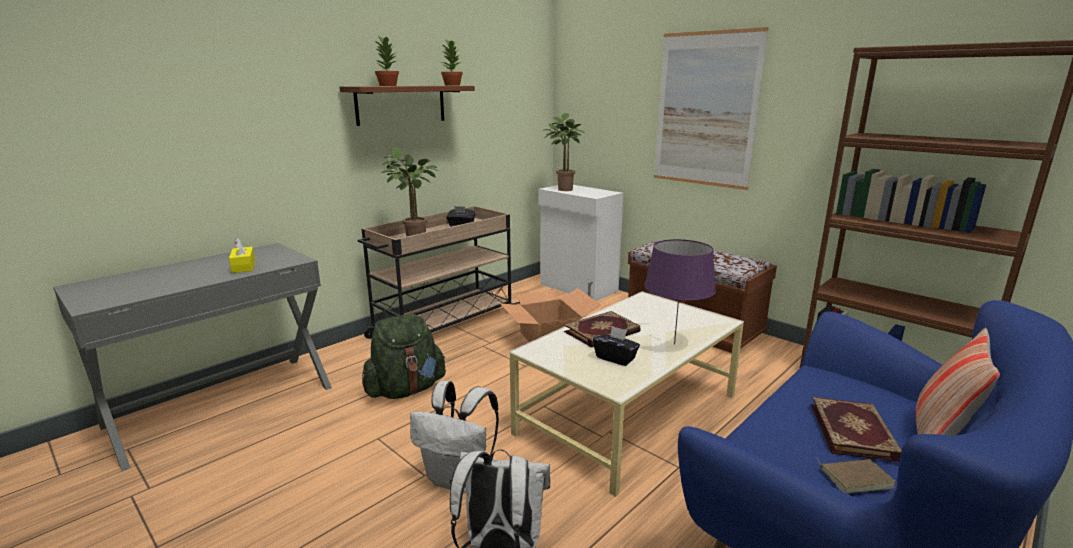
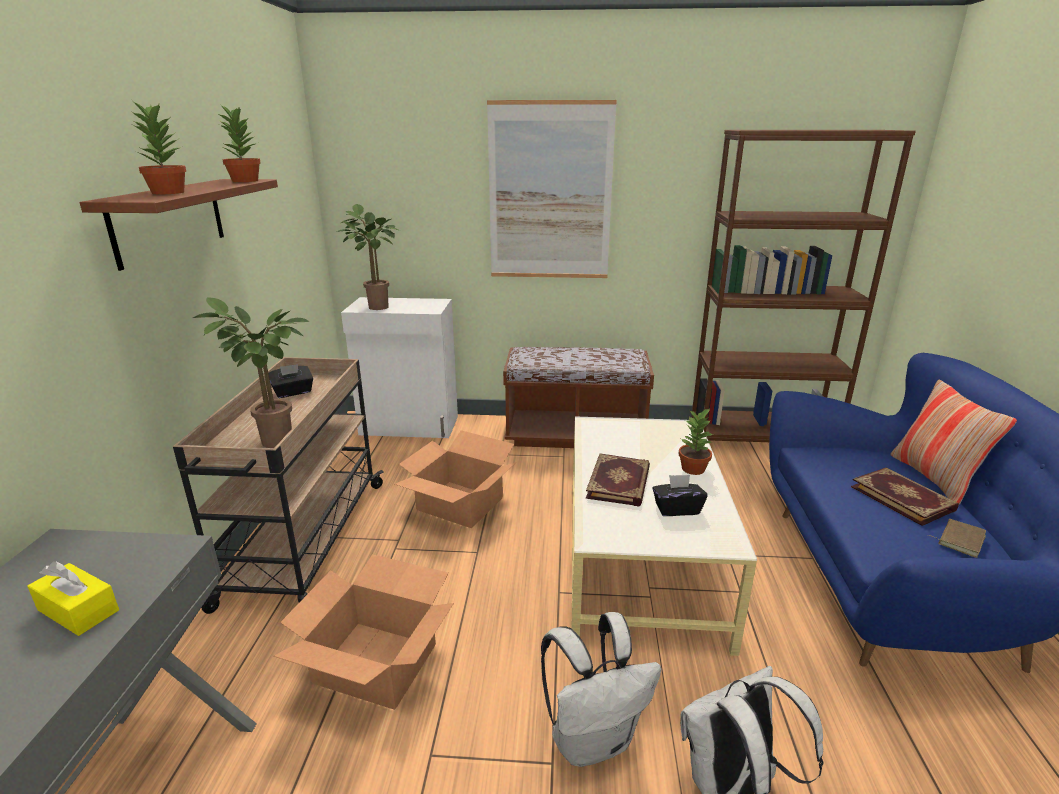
camera: 40 degrees left, 5 degrees up
(406, 390) = (376, 662): green backpack -> cardboard box
(674, 344) = (693, 469): purple table lamp -> potted plant

